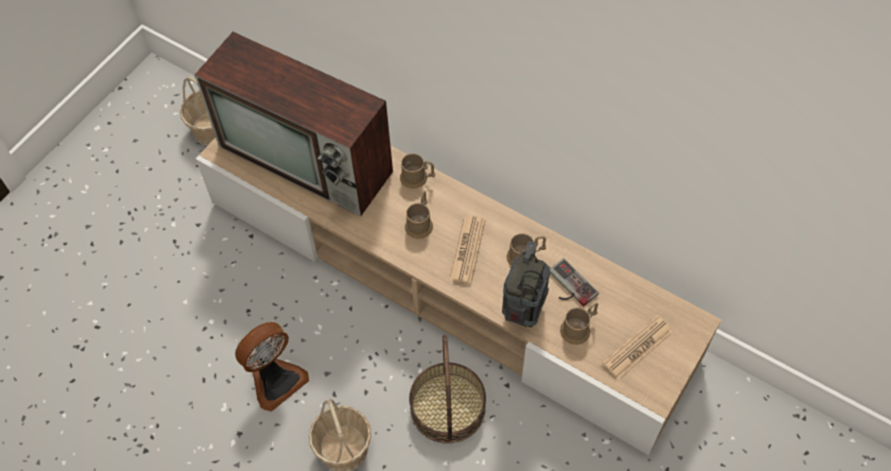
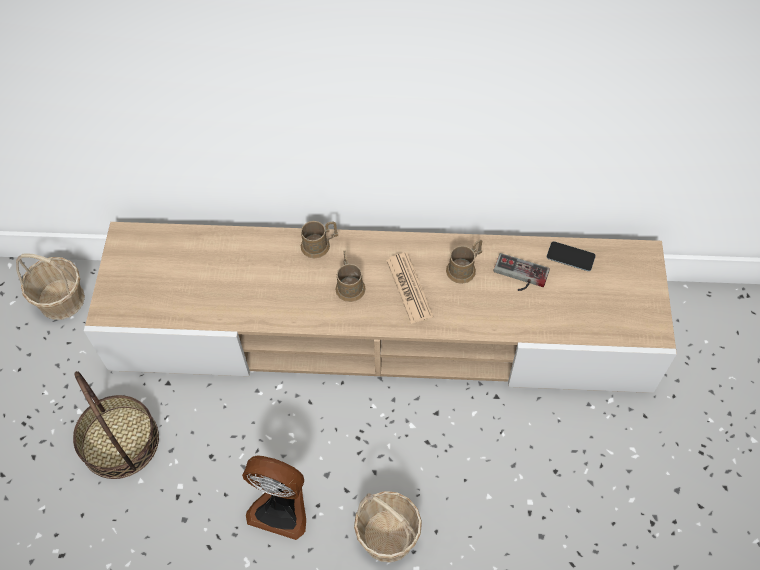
camera: 30 degrees left, 0 degrees up
(275, 379) = (281, 507): fan -> fan turned 90 degrees clockwise
(309, 159) = (202, 277): television -> none
(448, 407) = (458, 445): basket -> basket (120, 441)
(523, 311) = (496, 317): radio -> none
(579, 328) = (552, 308): brown mug -> none
(626, 292) = (570, 256): none -> phone
(637, 347) = (612, 299): newspaper -> none

